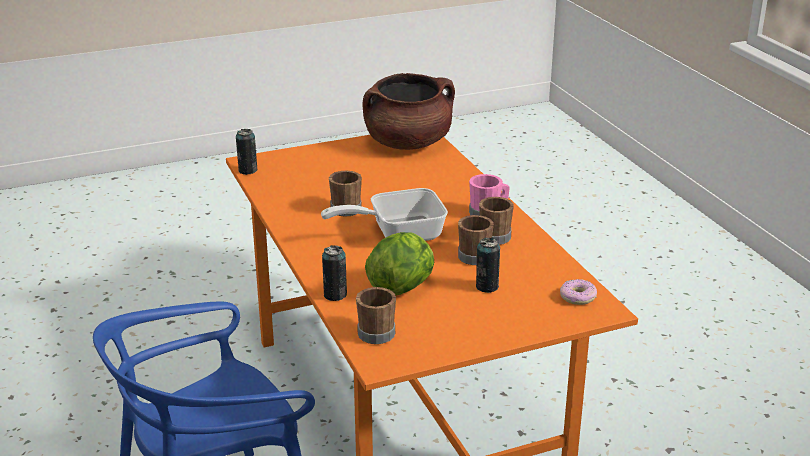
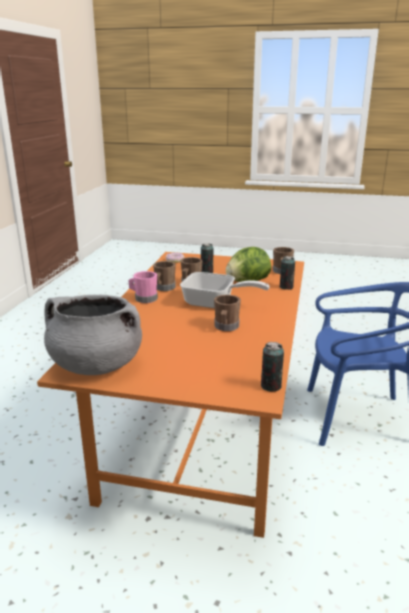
camera: 145 degrees left, 5 degrees down
(408, 143) = (96, 365): brown cooking pot -> grey cooking pot

